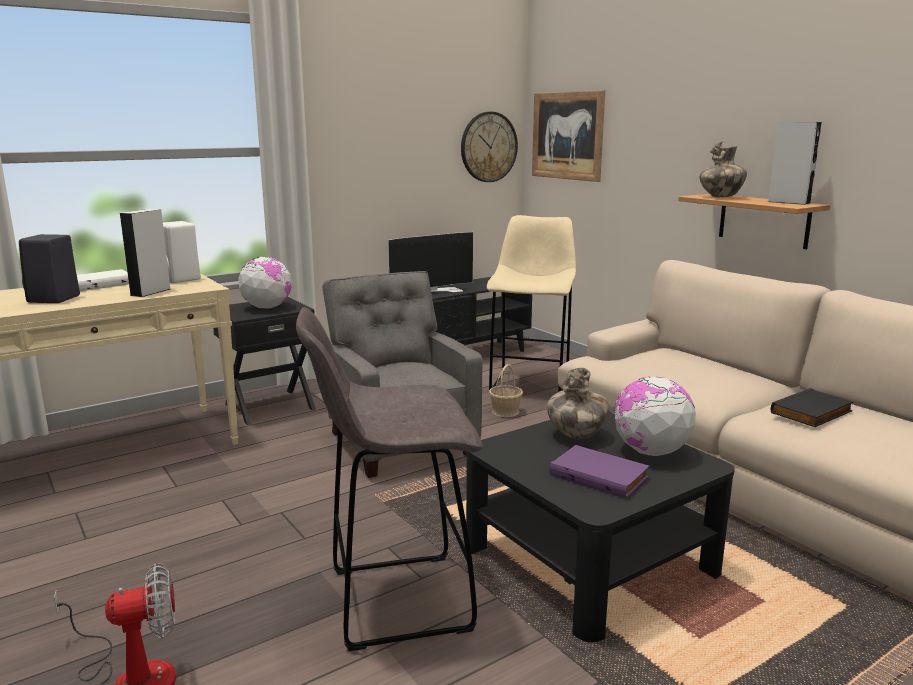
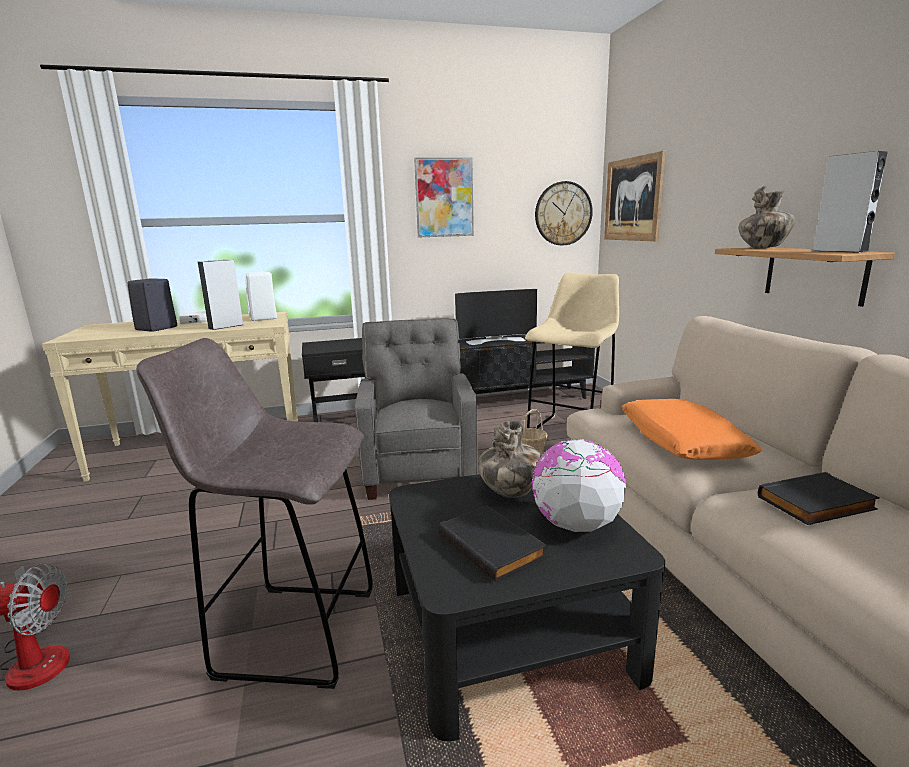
camera: 20 degrees right, 0 degrees up
(267, 307) = (340, 345): globe -> none
(366, 128) = (444, 197): none -> picture
(600, 475) = (493, 546): purple book -> black book
(686, 378) = (682, 441): none -> orange pillow

